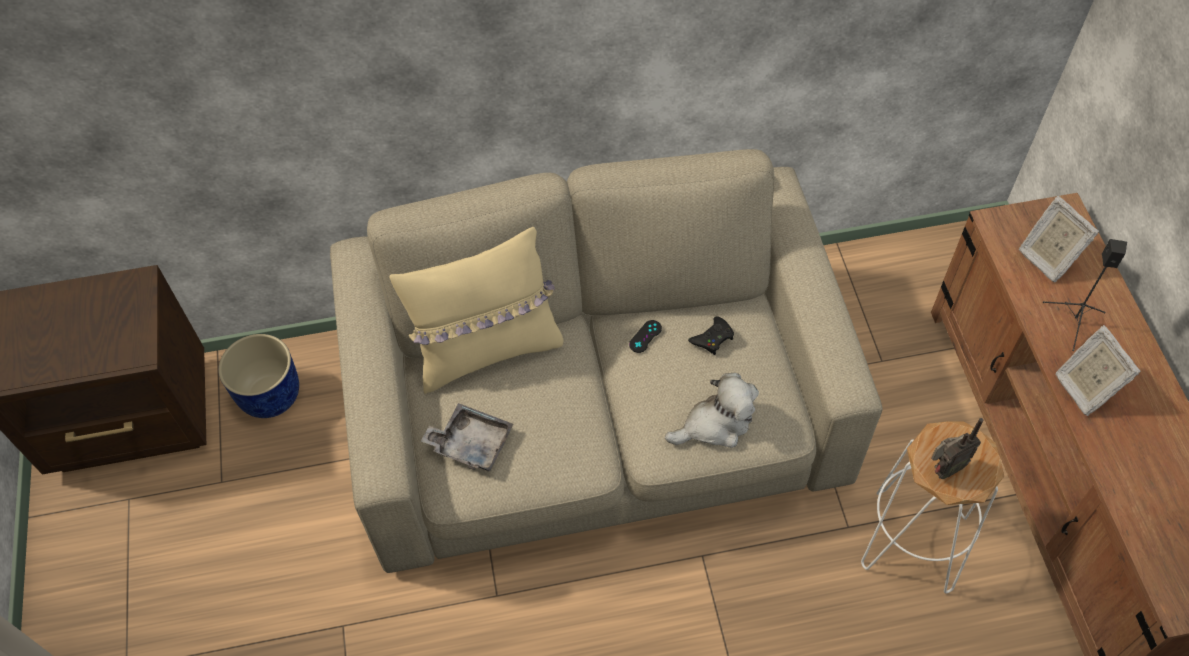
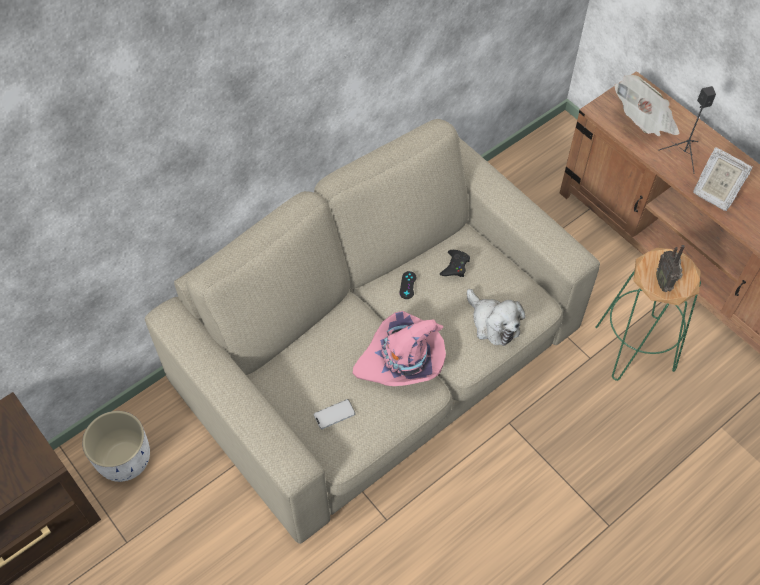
camera: 30 degrees left, 0 degrees up
(270, 394) = (125, 458): blue planter -> white planter
(471, 443) = (334, 414): grey tray -> phone
(487, 350) = (301, 344): beige pillow -> none
(583, 419) = (402, 360): none -> pink hat
(715, 424) = (493, 323): plush toy -> plush toy turned 105 degrees clockwise
(913, 542) = (635, 348): white stool -> green stool
(944, 469) = (664, 283): radio -> radio turned 135 degrees clockwise
(1046, 258) = (643, 121): picture frame -> newspaper

